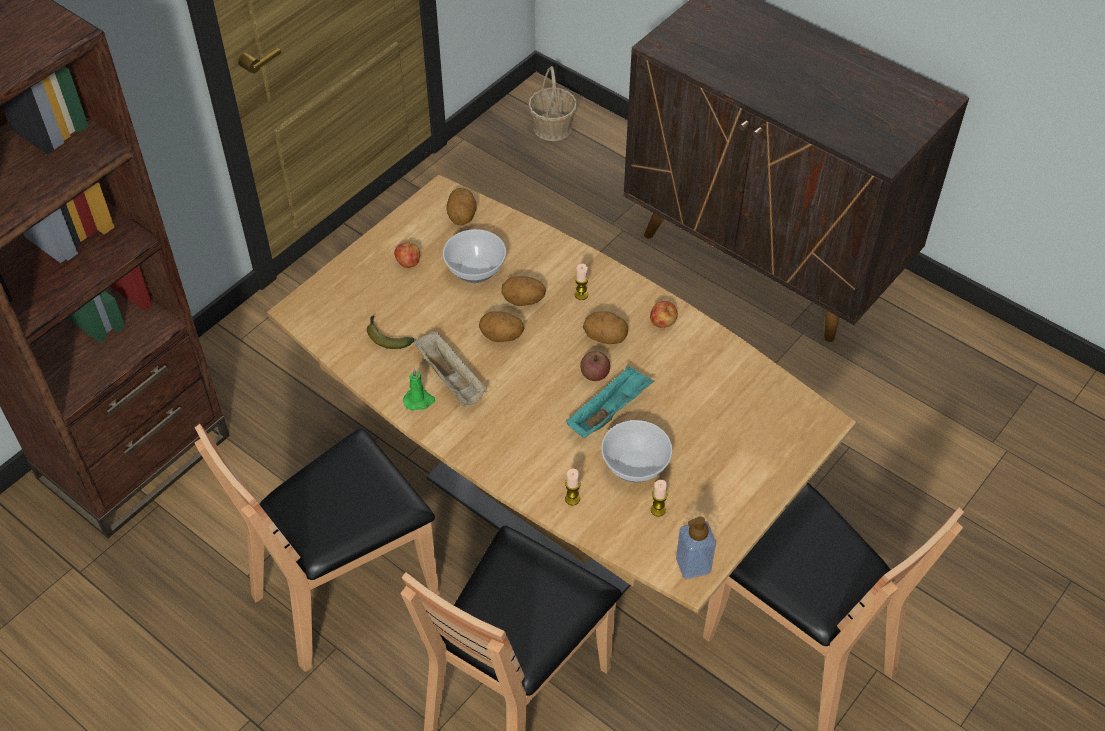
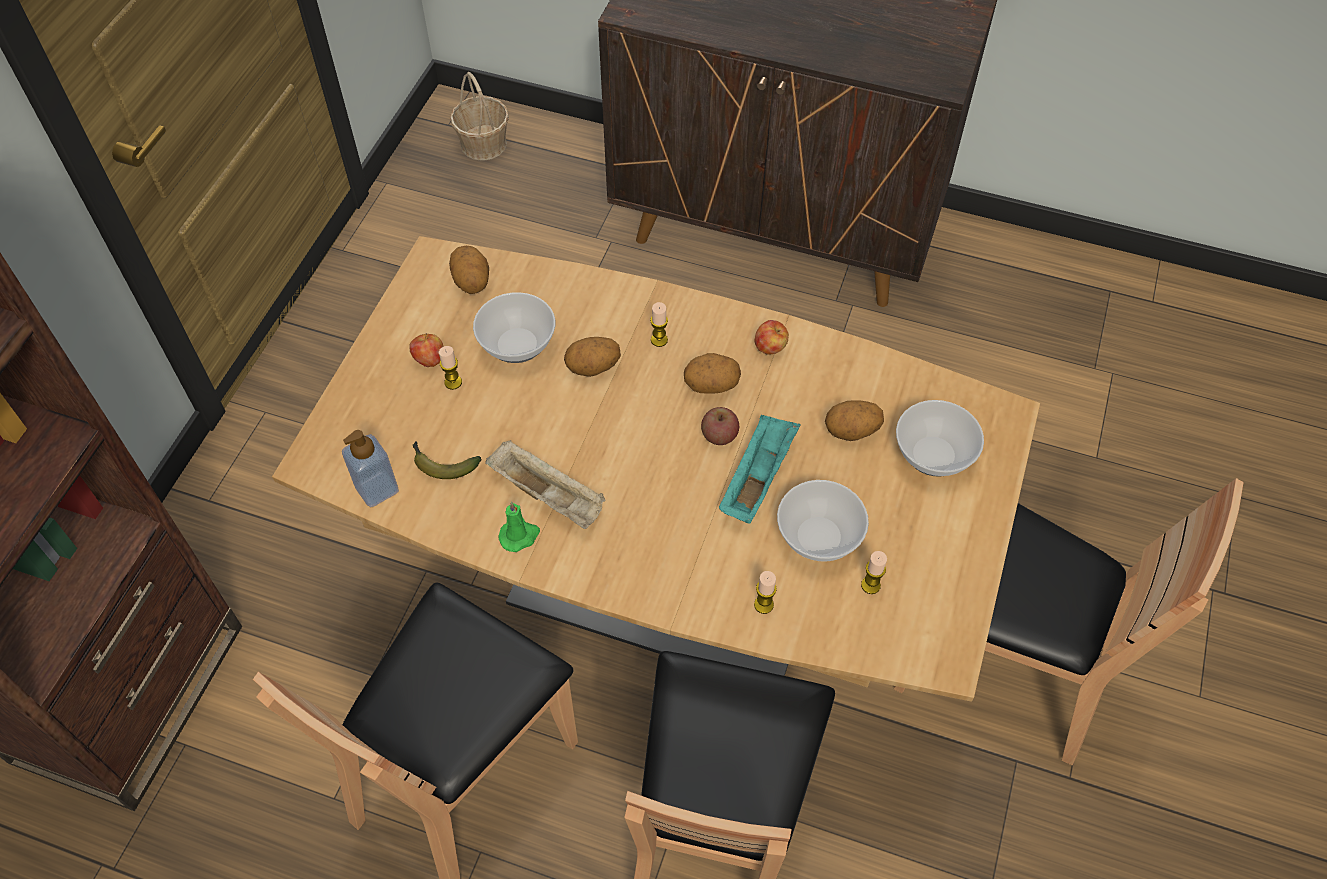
camera: 20 degrees left, 5 degrees up
(418, 283) = (453, 382): none -> candle
(501, 337) = (586, 422): potato -> potato (851, 432)
(693, 565) = (943, 642): soap dispenser -> soap dispenser (377, 489)
(750, 435) = (932, 456): none -> bowl

